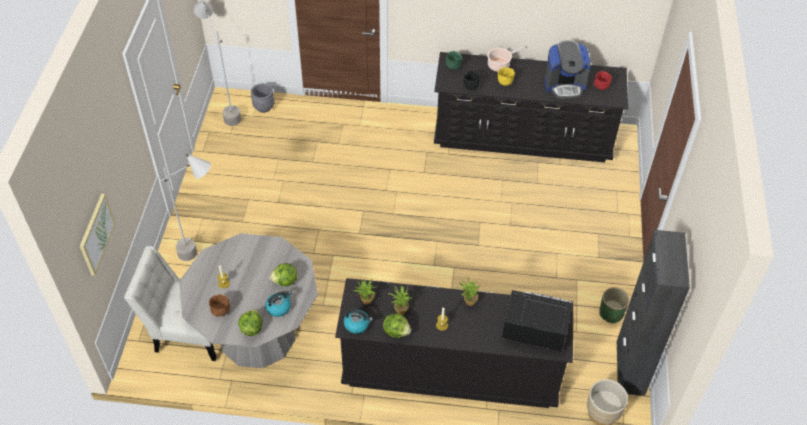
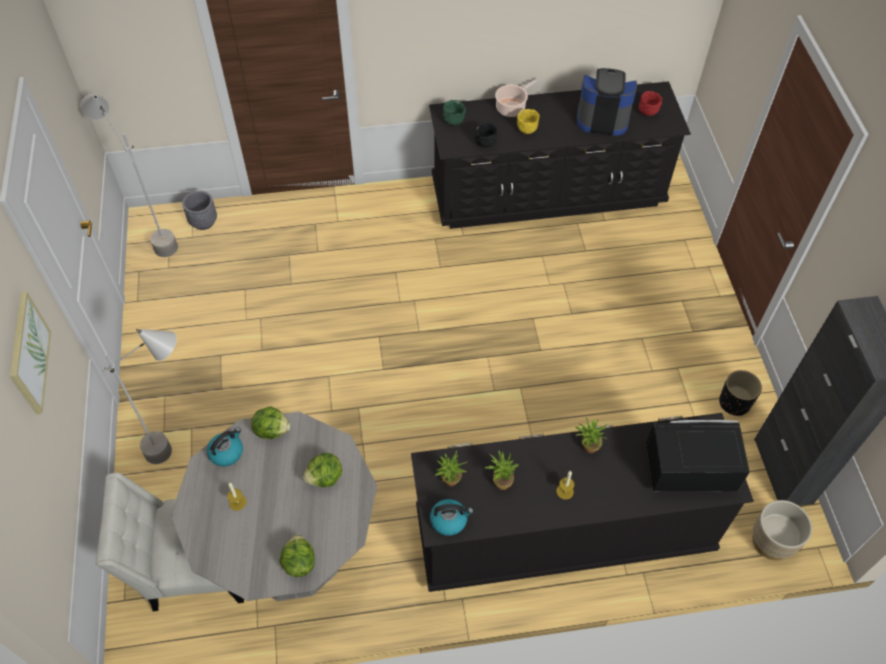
camera: 15 degrees left, 5 degrees up
(96, 234) = (31, 490): picture -> picture (28, 353)
(221, 312) = (246, 548): brown bowl -> none
(279, 307) = (328, 520): kettle -> kettle (227, 452)
(396, 331) = (506, 516): lettuce -> lettuce (272, 430)
(564, 85) = (602, 118): coffee machine -> coffee machine turned 150 degrees counterclockwise
(611, 313) = (734, 402): green planter -> black planter

